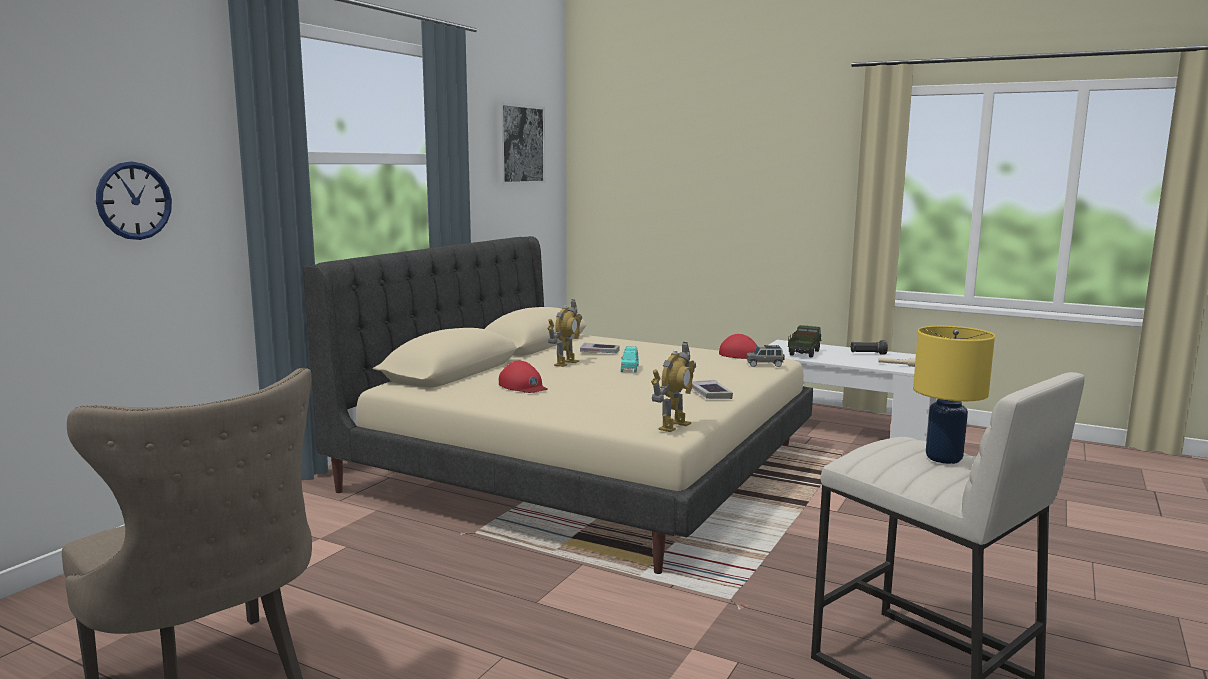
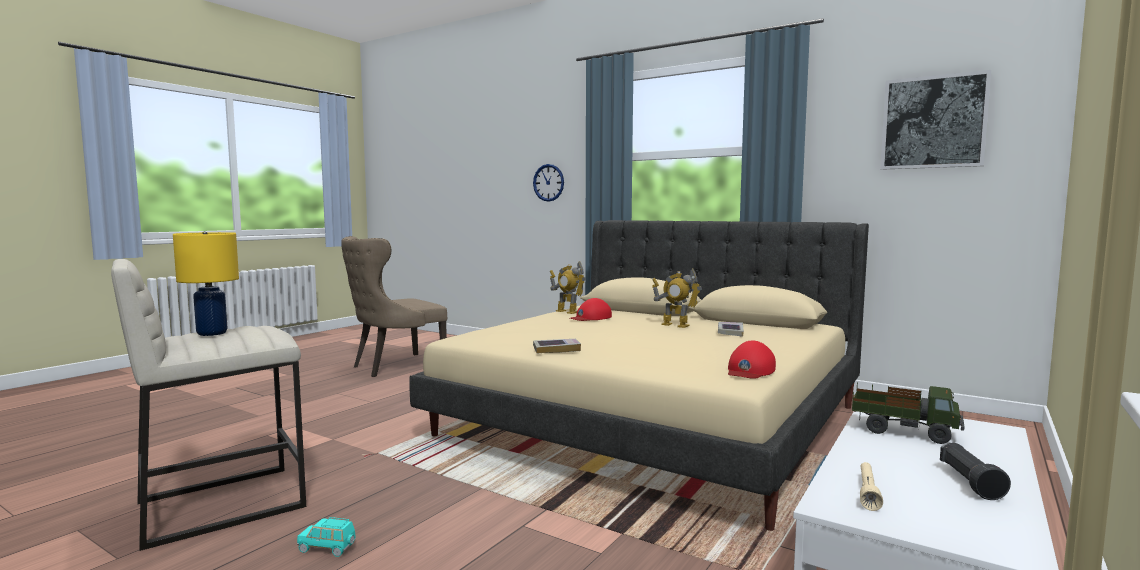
camera: 95 degrees right, 5 degrees down
(629, 368) = (654, 335): turquoise toy car -> turquoise toy car (327, 548)
(673, 426) = (464, 338): toy robot -> toy robot (567, 312)
(765, 365) = (693, 373): grey toy car -> none

